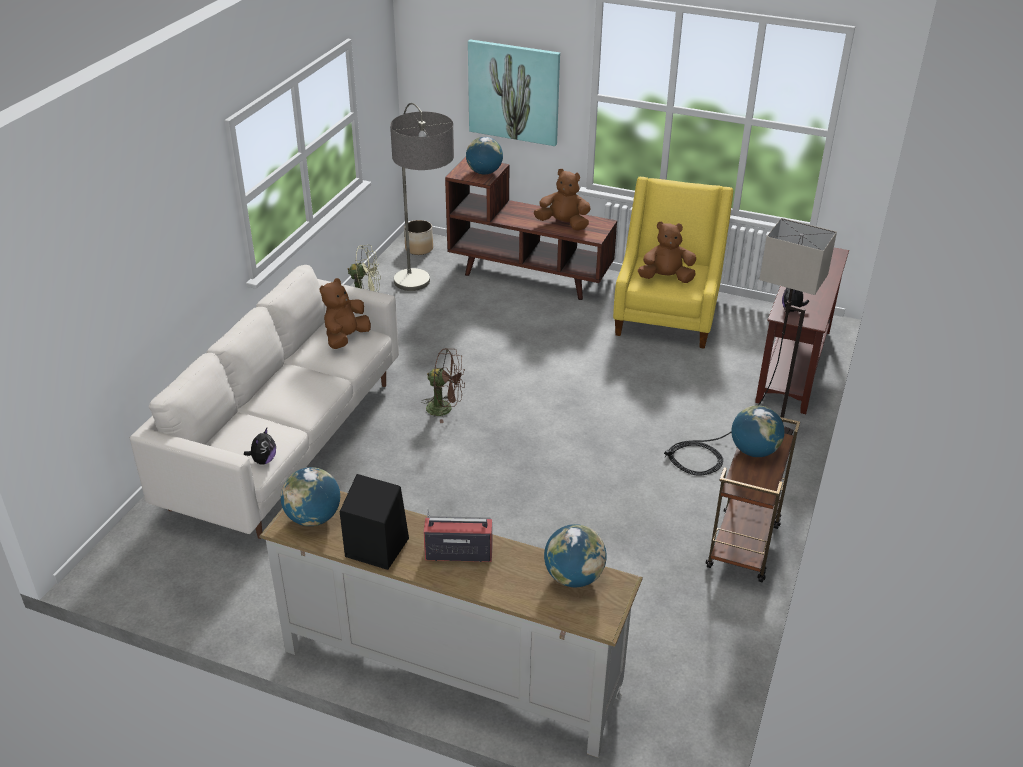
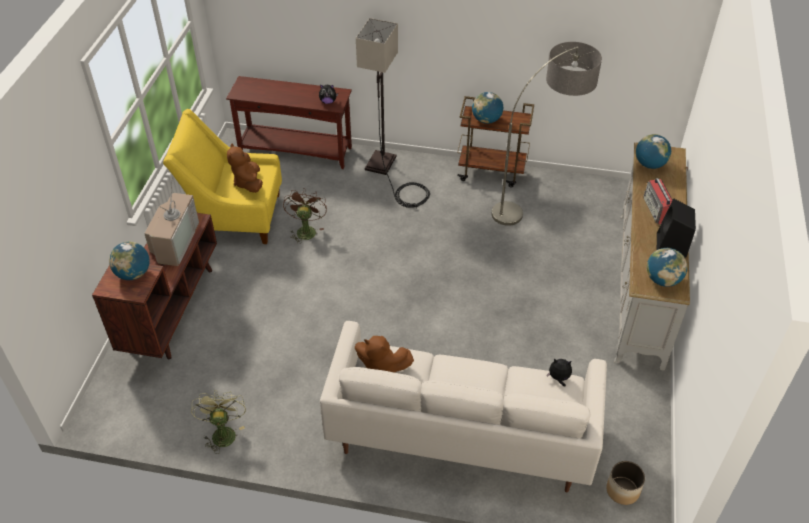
camera: 100 degrees left, 10 degrees up
(419, 249) = (114, 408): planter -> planter (622, 491)
(423, 303) = (226, 381): floor lamp -> floor lamp (537, 202)
(445, 409) = (388, 335): brown fan -> brown fan (306, 230)
(514, 92) = (74, 206): picture -> none
(563, 224) = (174, 241): brown plush toy -> television

